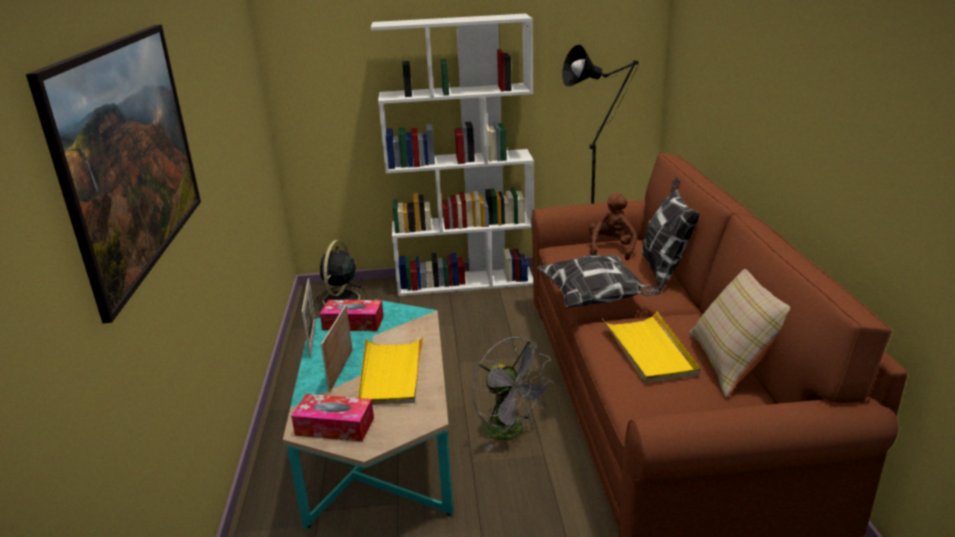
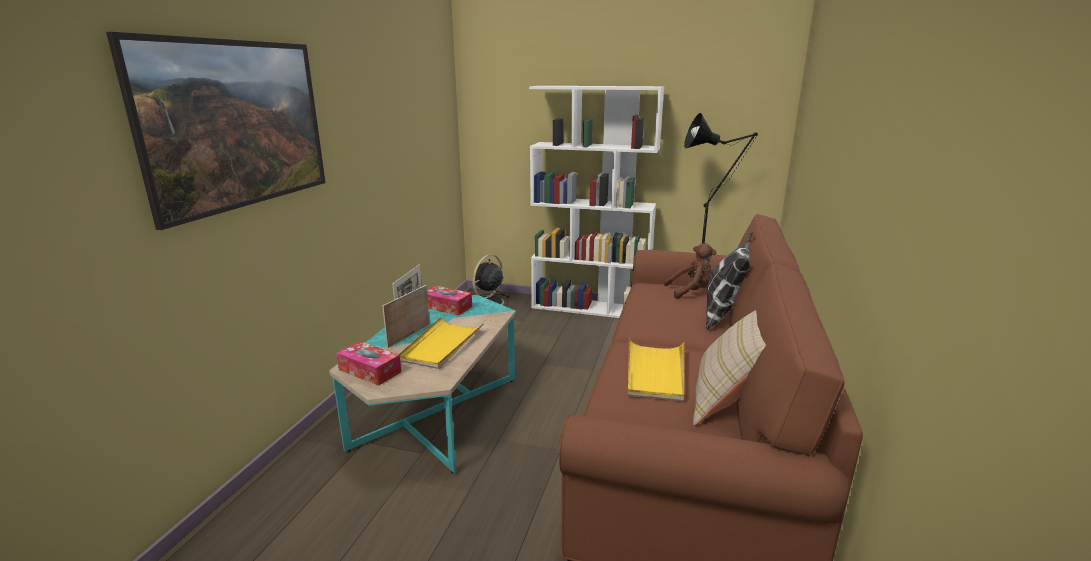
camera: 20 degrees right, 5 degrees down
(511, 432) = (546, 425): grey fan -> none
(596, 300) = (644, 326): pillow -> none
(612, 248) = (691, 291): brown plush toy -> brown plush toy turned 45 degrees clockwise

